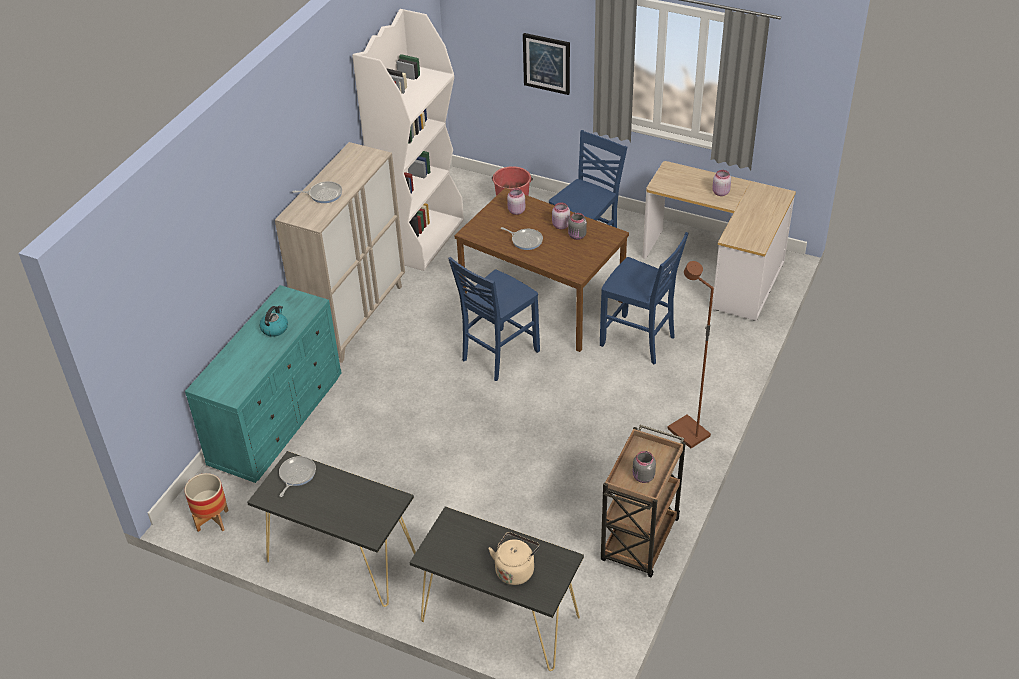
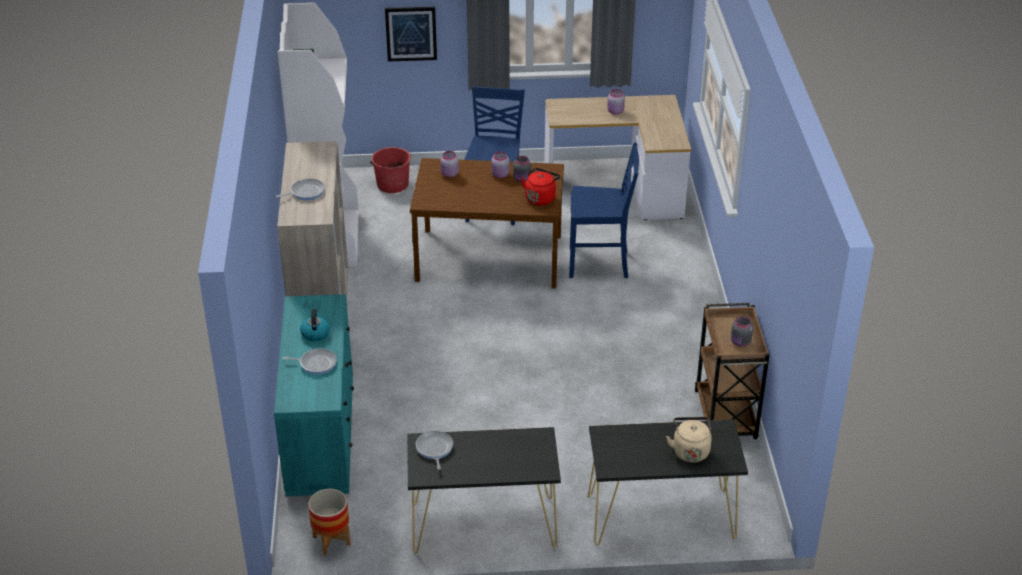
camera: 30 degrees left, 5 degrees down
(498, 355) = (486, 314): blue chair -> none
(525, 240) = (479, 195): frying pan -> frying pan (316, 363)
(579, 260) = (540, 198): none -> red kettle
(687, 433) = (697, 321): brown floor lamp -> none

